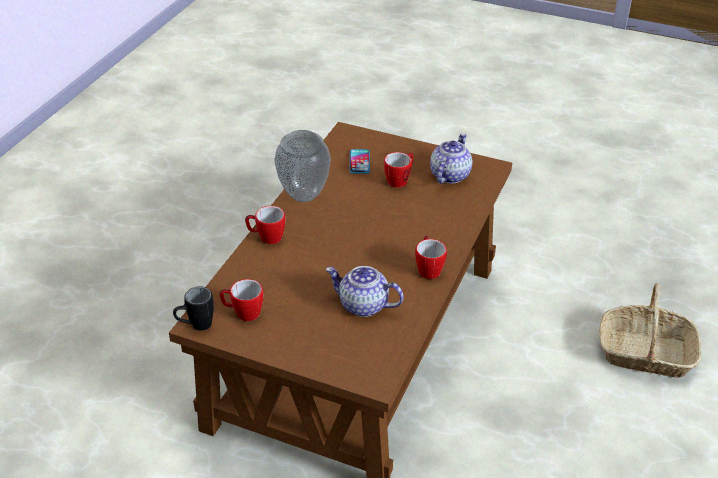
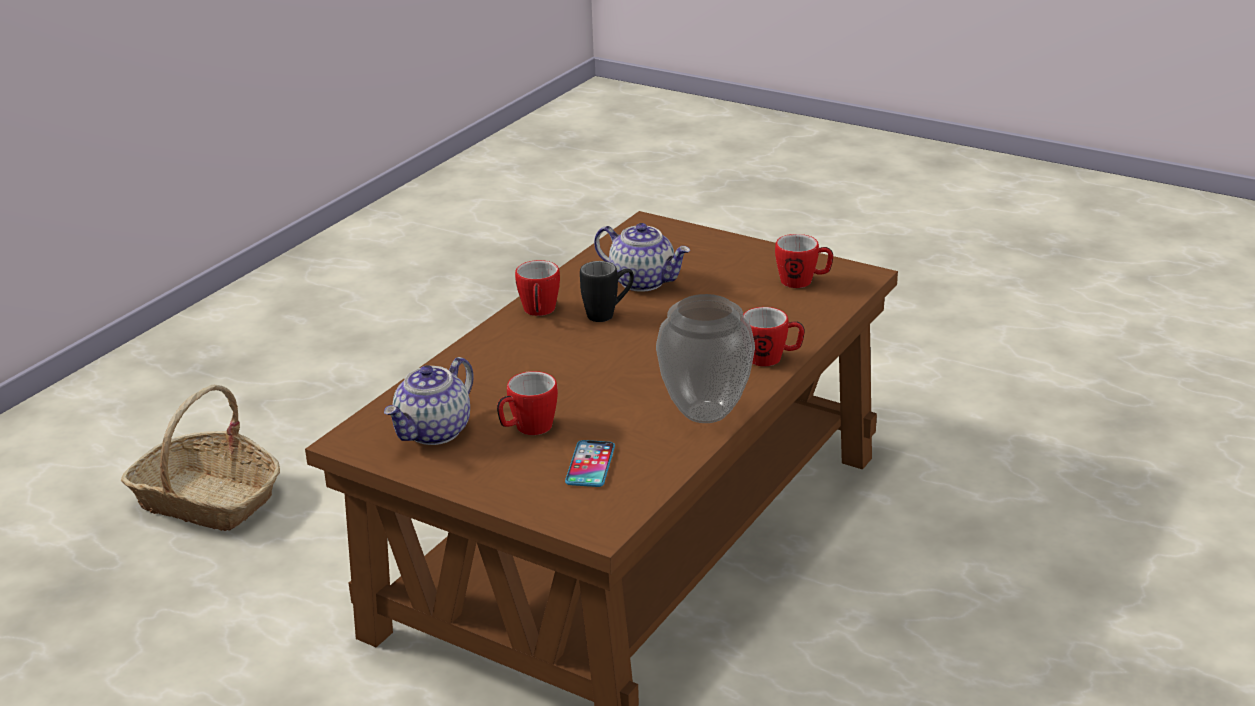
camera: 170 degrees left, 10 degrees down
(195, 326) = (863, 273): black mug -> black mug (608, 314)

